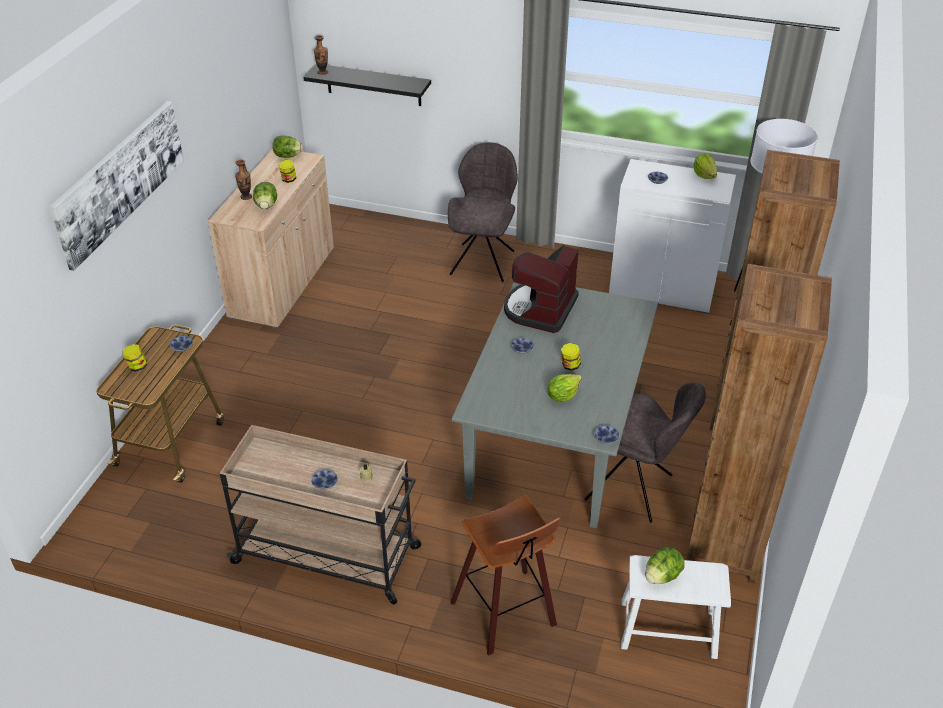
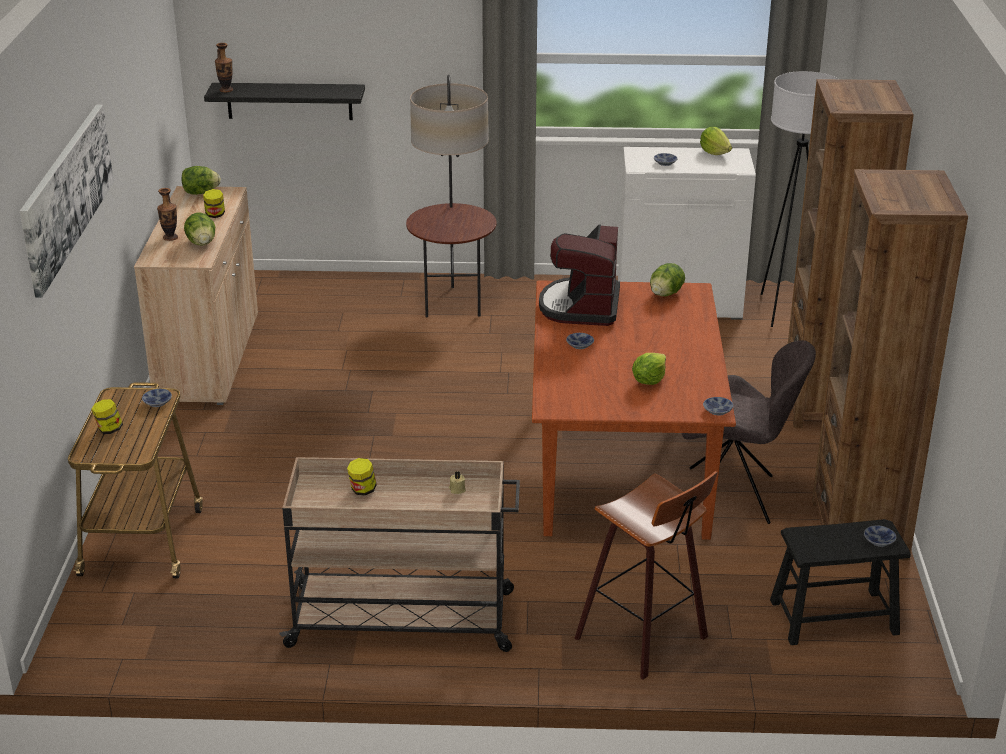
camera: 15 degrees left, 10 degrees down
(325, 484) = (411, 504): bowl -> bowl (879, 542)
(483, 261) = (453, 303): grey chair -> floor lamp
(555, 440) = (623, 464): grey dining table -> brown dining table
(570, 365) = (642, 352): jar -> jar (362, 490)
(662, 576) = (825, 540): lettuce -> lettuce (665, 294)
(668, 628) = (834, 617): white stool -> black stool

